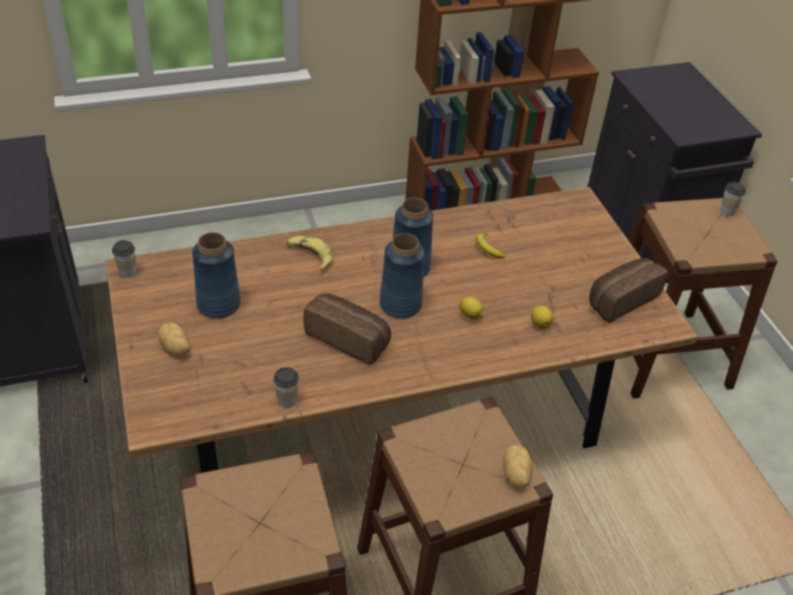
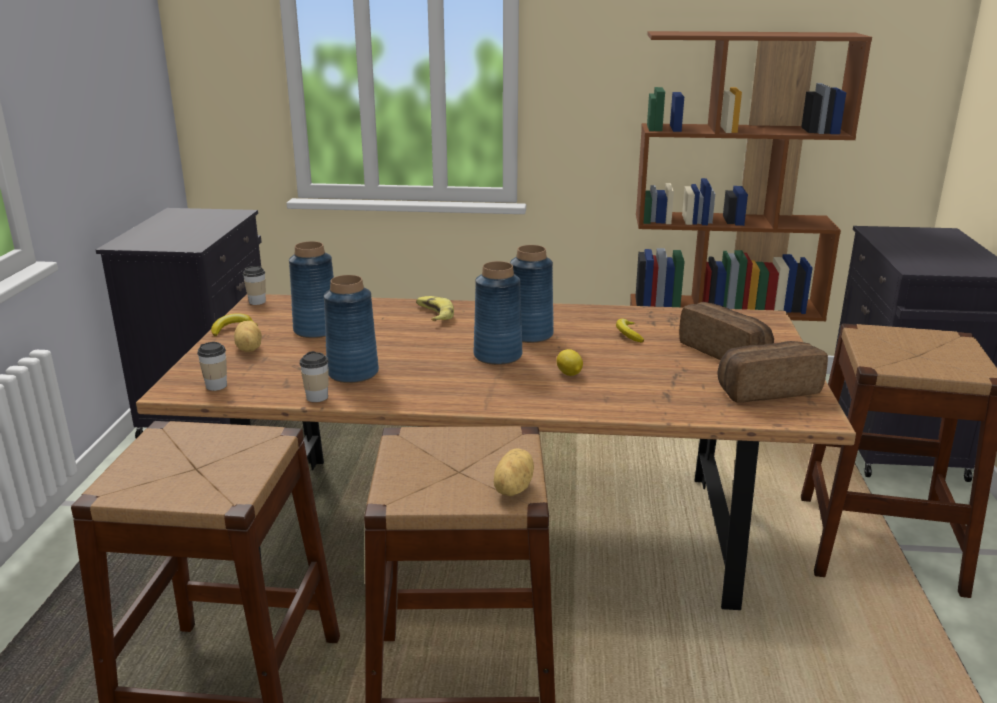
camera: 25 degrees right, 20 degrees down
(136, 321) = (232, 329): none -> banana
(295, 359) = (353, 373): none -> blue vase
(348, 338) = (421, 368): bread -> bread (726, 352)
(540, 323) = (648, 391): lemon -> none
(727, 211) = (955, 340): cup -> cup (216, 386)

